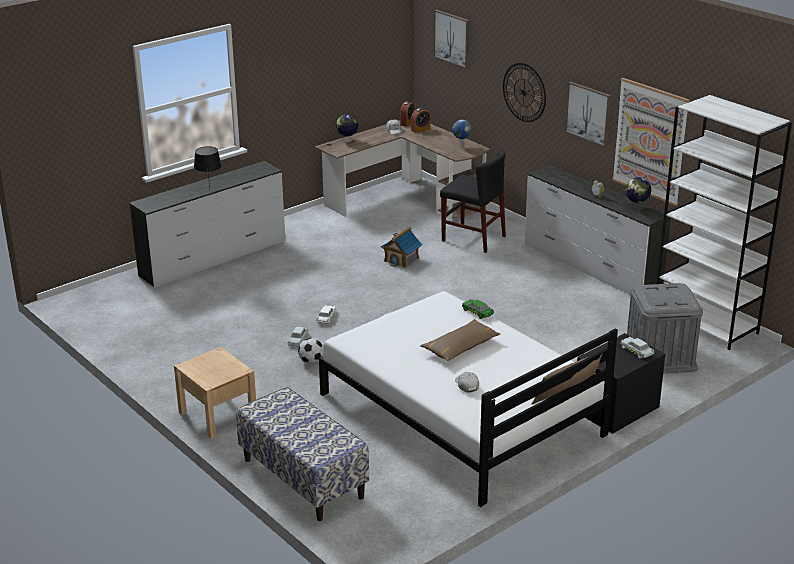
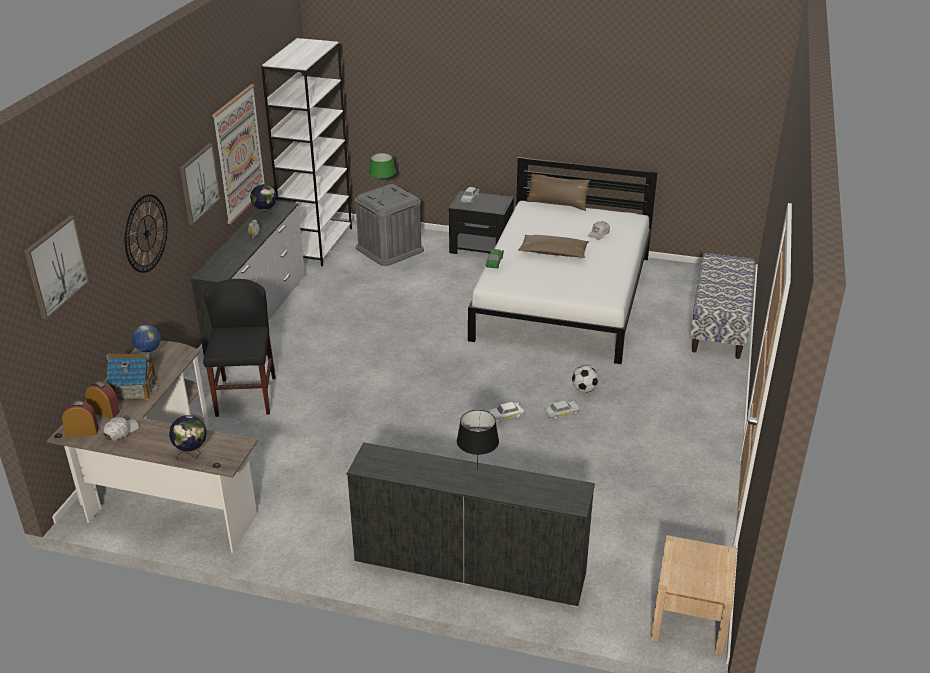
camera: 125 degrees left, 5 degrees up
(218, 415) = (714, 398): beige nightstand -> beige nightstand (689, 618)
(401, 259) = (338, 422): toy house -> toy house (135, 388)
(672, 295) = (383, 194): none -> green table lamp

